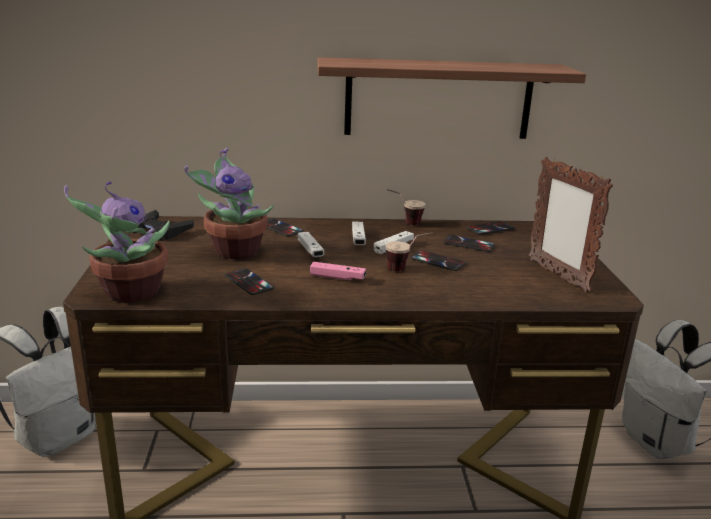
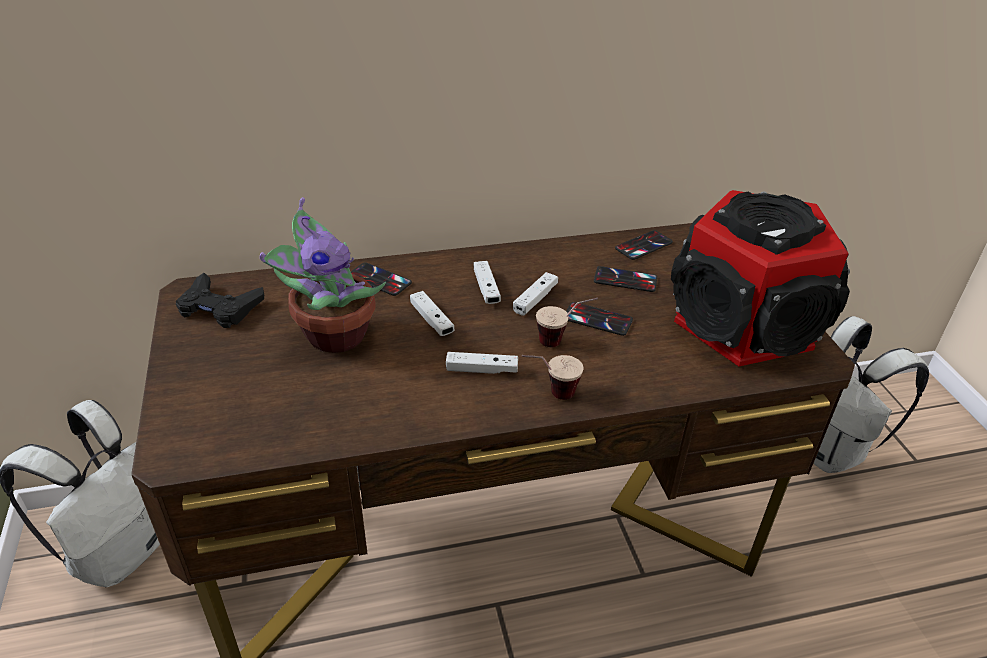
camera: 10 degrees left, 15 degrees up
(129, 293) = (218, 443): potted plant -> none
(248, 282) = (371, 396): phone -> none
(337, 277) = (482, 370): pink game controller -> white game controller
(404, 223) = (535, 249): cup -> cup (549, 394)
(438, 99) = (574, 85): shelf -> none
(557, 275) = (745, 325): picture frame -> speaker

